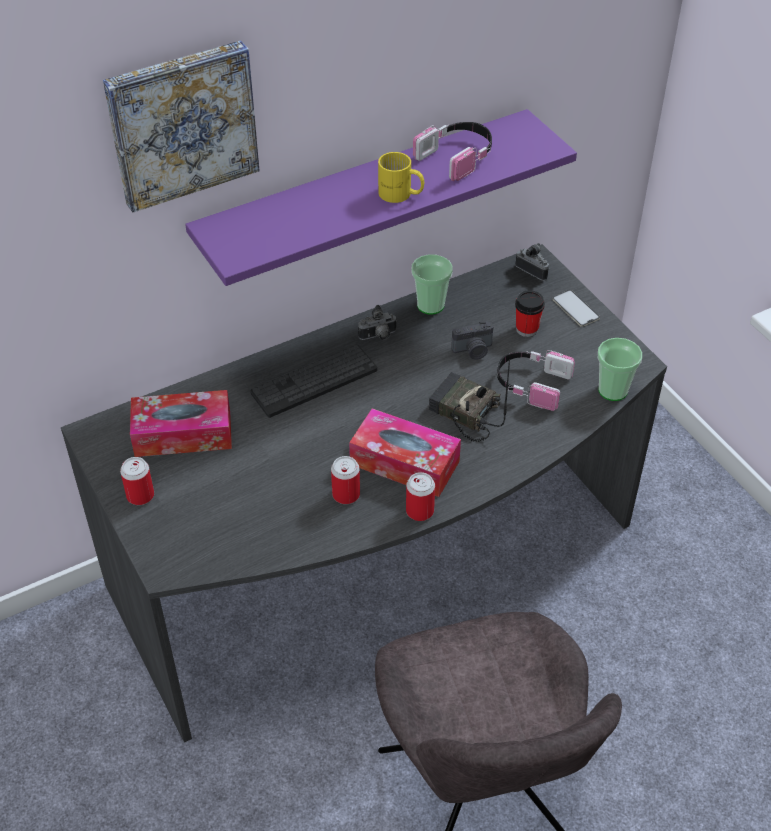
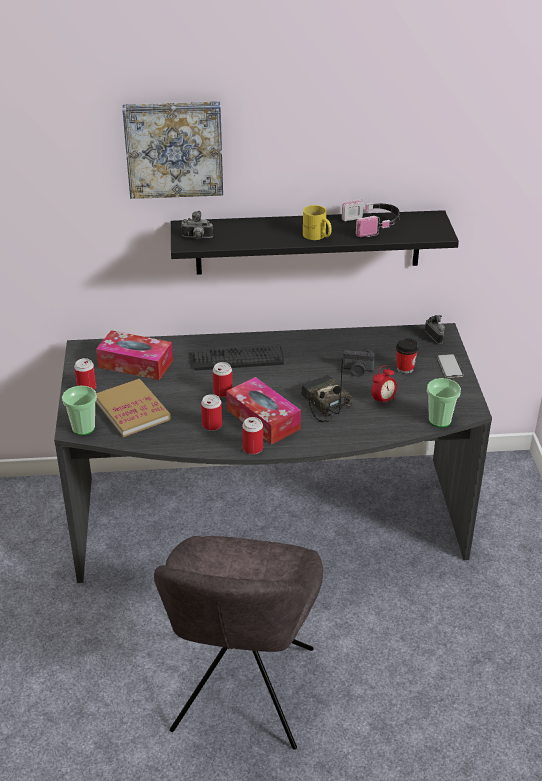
camera: 25 degrees right, 10 degrees down
(226, 508) = (132, 410): none -> book
(327, 439) = (223, 392): none -> can
(365, 198) = (308, 242): purple shelf -> black shelf
(378, 337) = (299, 346): camera -> camera (197, 238)
(430, 305) = (347, 337): cup -> cup (83, 428)
(531, 384) = (383, 400): headphones -> alarm clock

